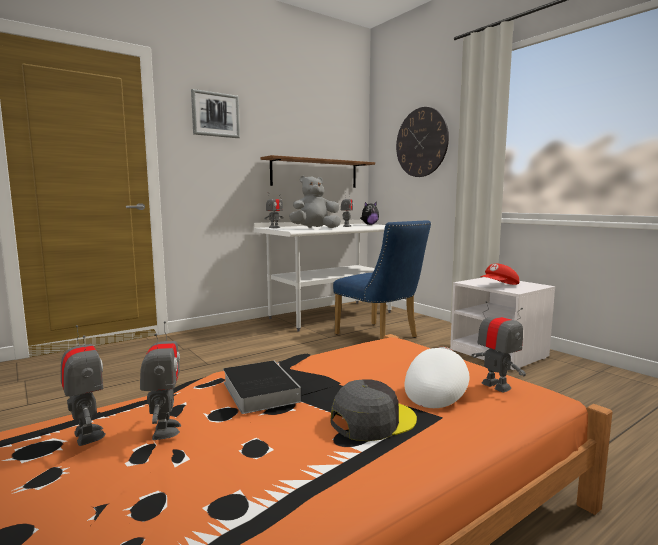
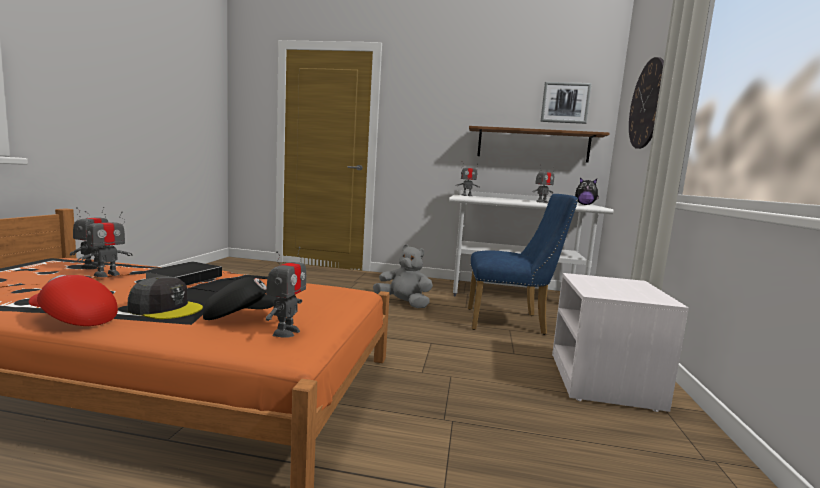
camera: 45 degrees right, 0 degrees up
(215, 114) = (429, 91): picture -> picture (565, 103)
(315, 228) = (492, 199): grey plush toy -> grey plush toy (404, 303)
(380, 337) = (511, 322): blue chair -> blue chair turned 90 degrees counterclockwise
(437, 392) = (242, 316): white cap -> black cap
(499, 286) = (600, 287): red cap -> red cap (73, 319)

